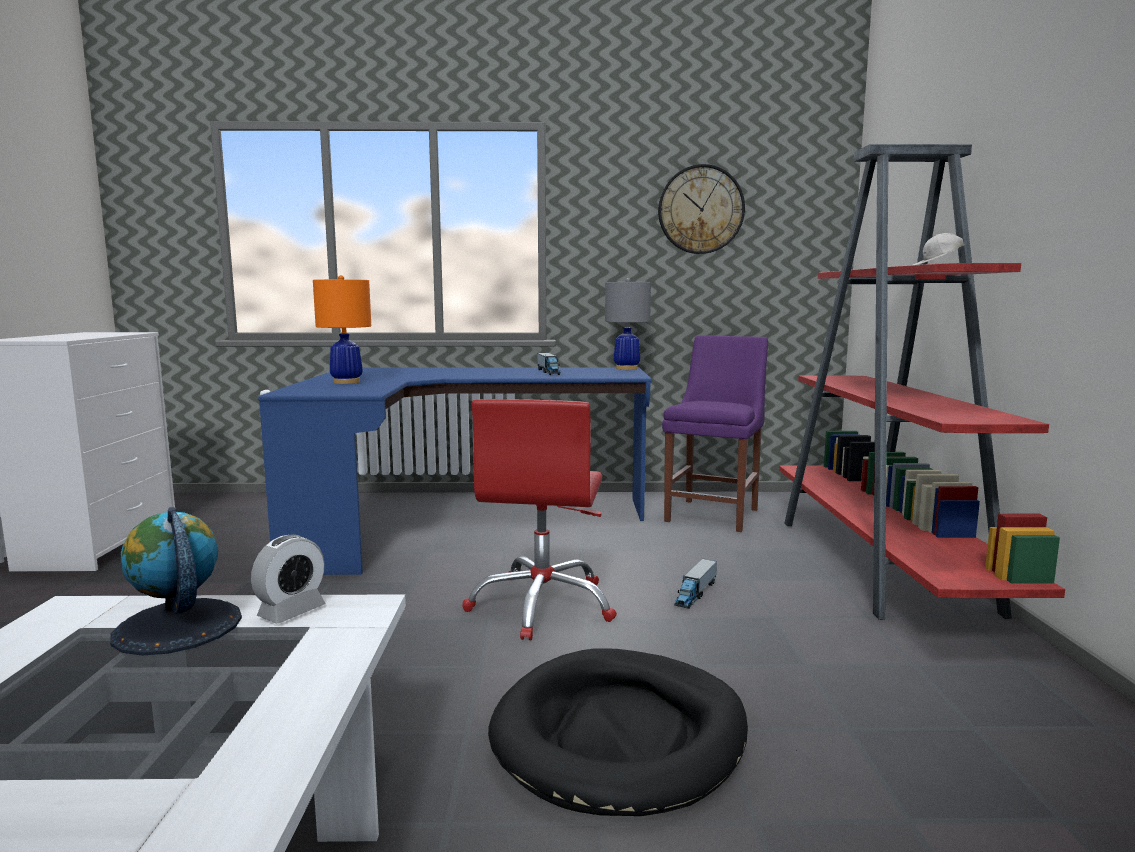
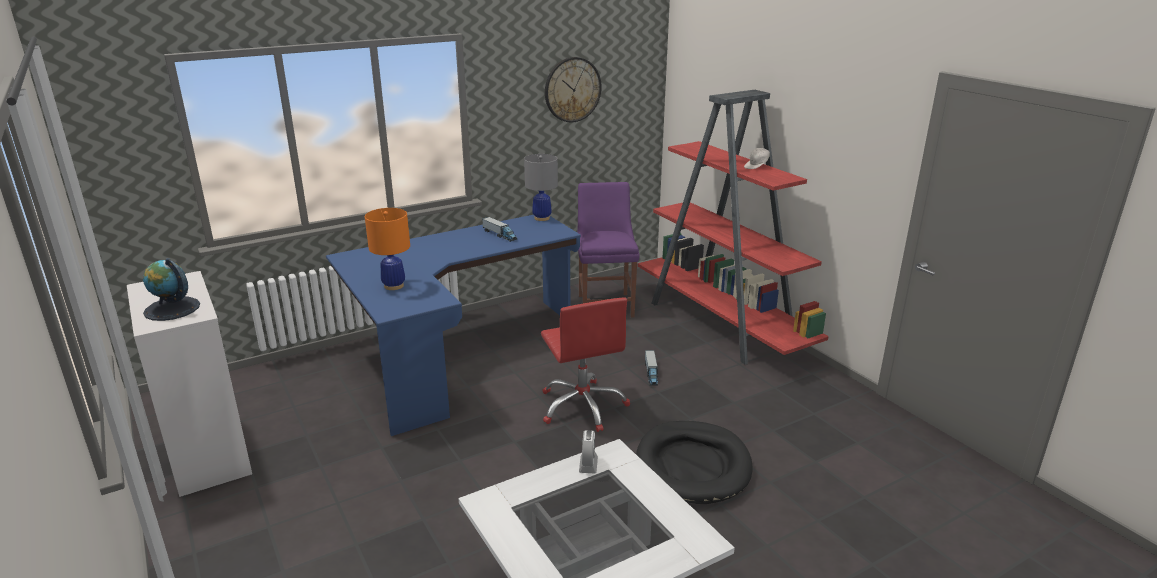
camera: 30 degrees left, 15 degrees up
(177, 626) = (554, 490): globe -> globe (172, 309)

